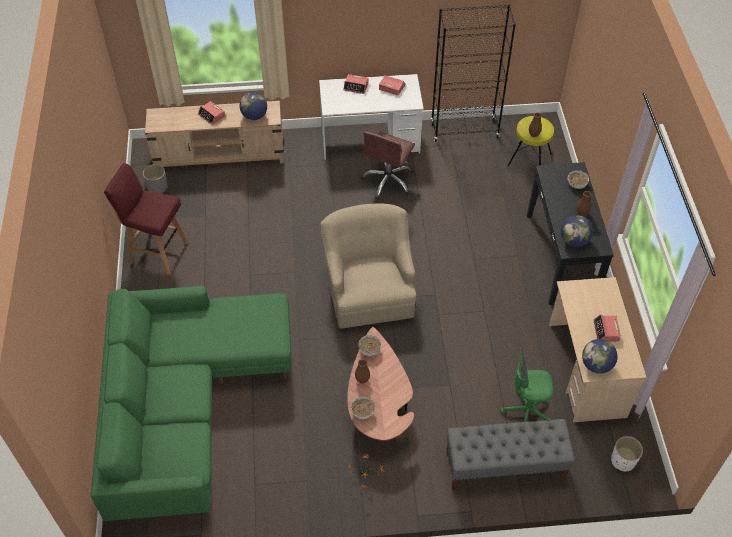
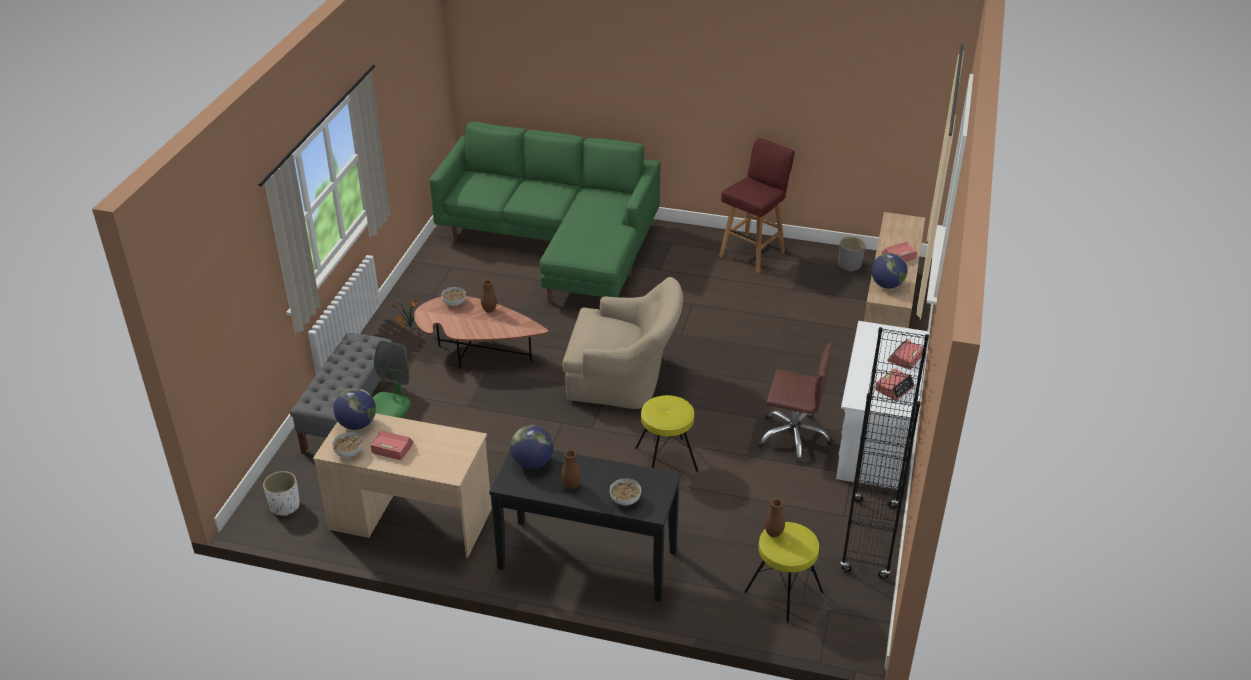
camera: 110 degrees right, 15 degrees down
(369, 349) = (521, 322): bowl -> bowl (349, 452)
(388, 181) = (793, 437): brown office chair -> brown office chair turned 150 degrees clockwise
(446, 242) = (666, 460): none -> yellow stool

